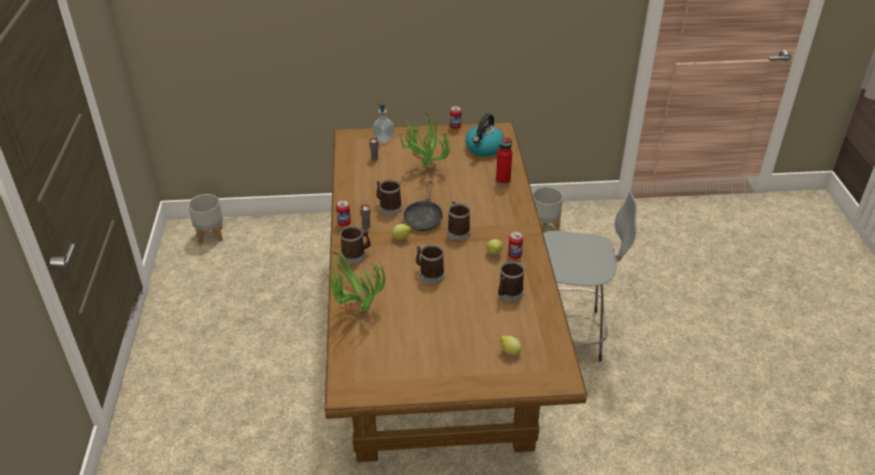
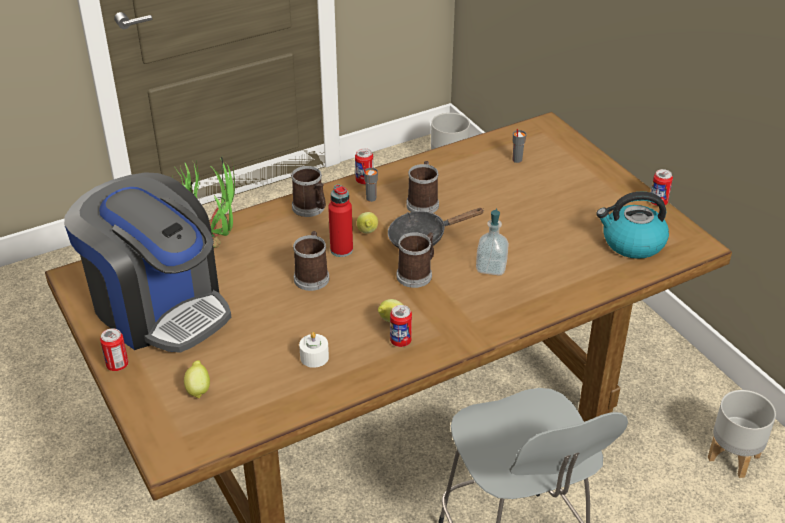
camera: 65 degrees right, 0 degrees up
(383, 139) = (567, 153): soap dispenser -> soap dispenser (491, 267)
(414, 353) = (159, 307): none -> coffee machine
(424, 167) = (534, 205): potted plant -> none
(463, 387) = (117, 365): none -> can
(503, 180) = (568, 283): red bottle -> red bottle (341, 250)
(508, 294) = (314, 357): mug -> white candle

